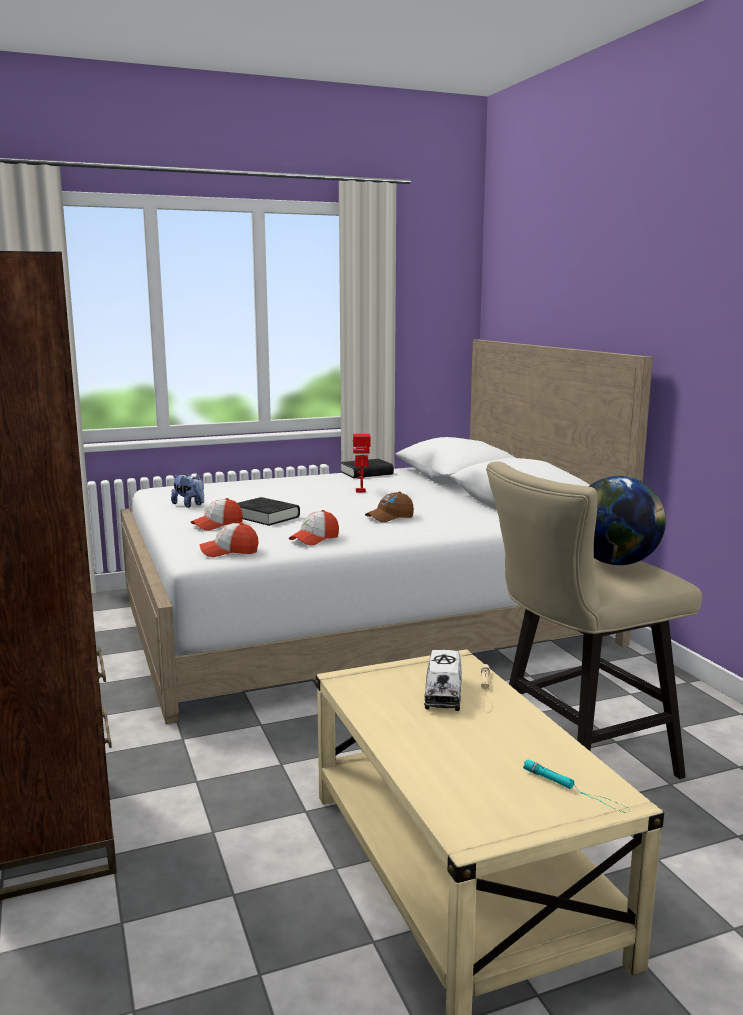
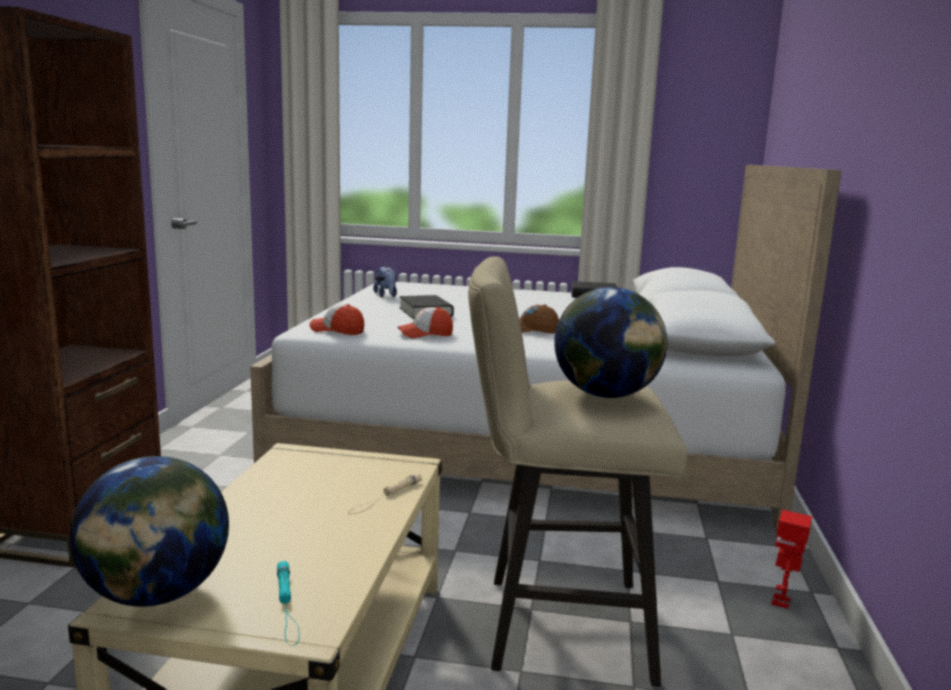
camera: 30 degrees right, 0 degrees up
(217, 525) = (373, 312): cap -> none
(361, 491) = (555, 307): toy robot -> toy robot (782, 602)
(443, 693) = (343, 487): toy truck -> none
(476, 819) = (157, 594): none -> globe

